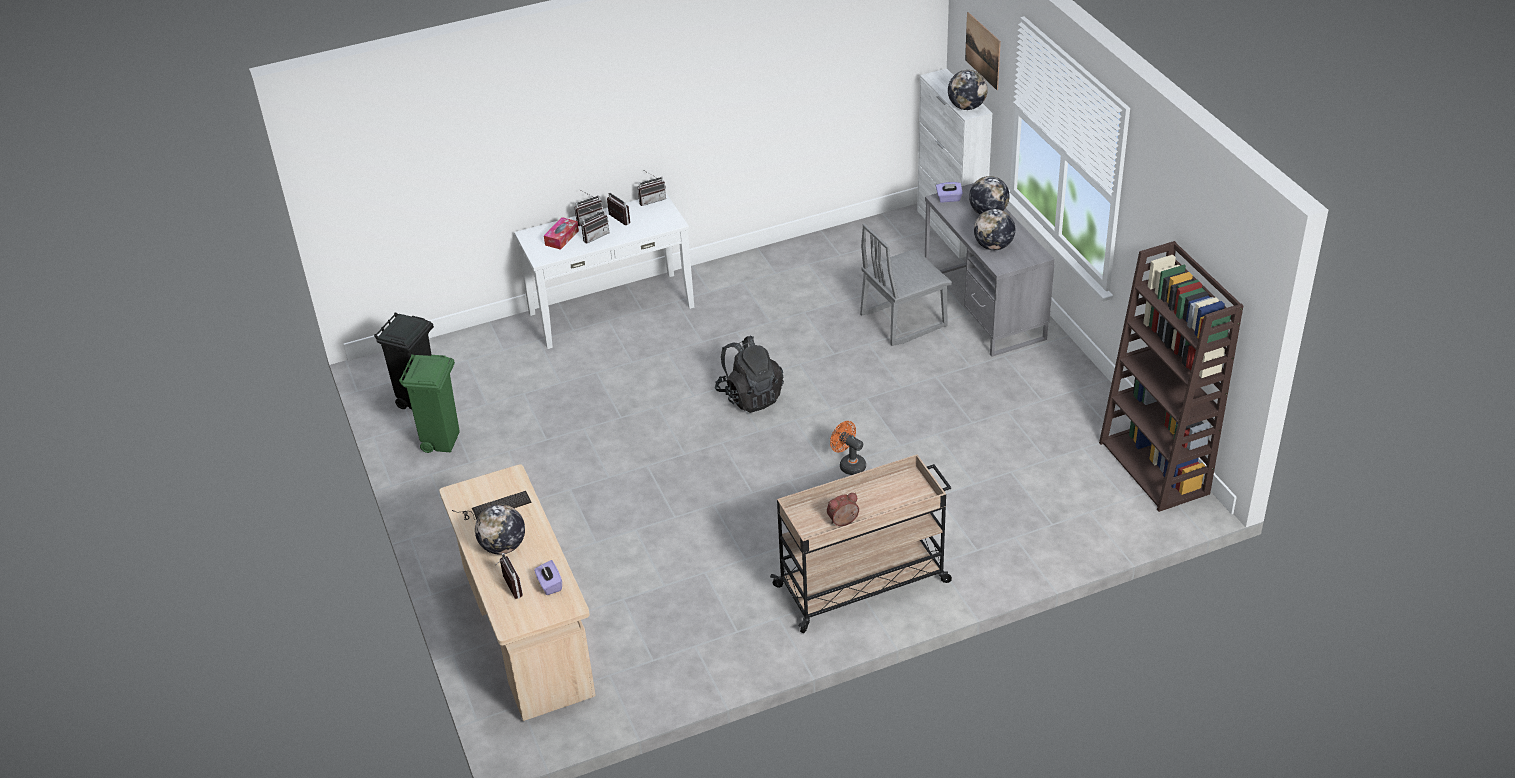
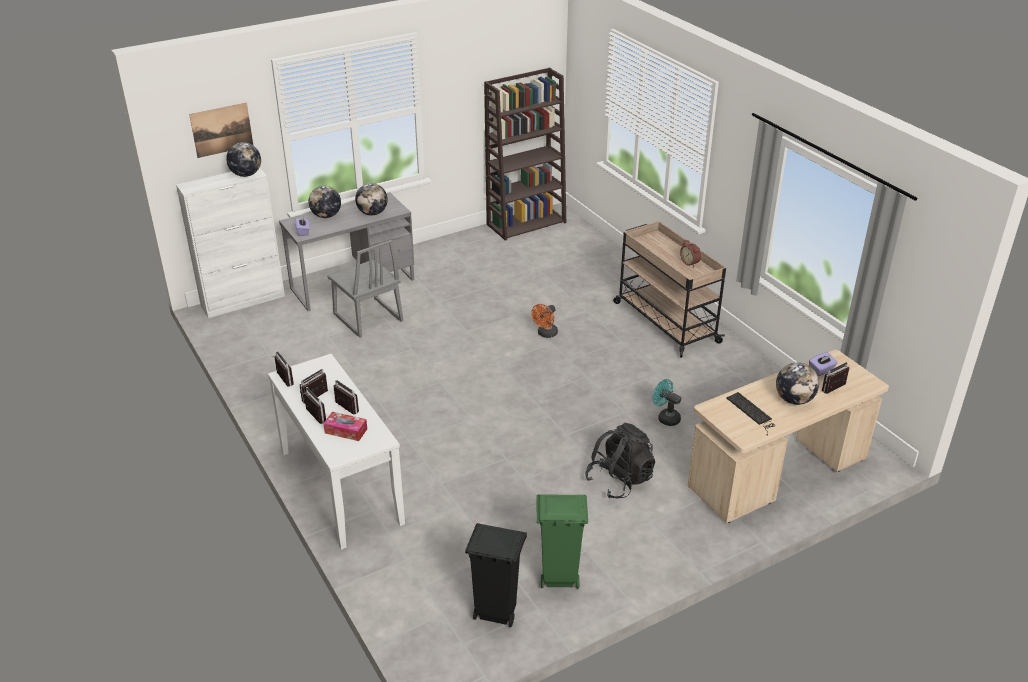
camera: 100 degrees left, 5 degrees down
(655, 551) = (665, 417): none -> turquoise fan
(750, 396) = (470, 387): black backpack -> black backpack (619, 480)

